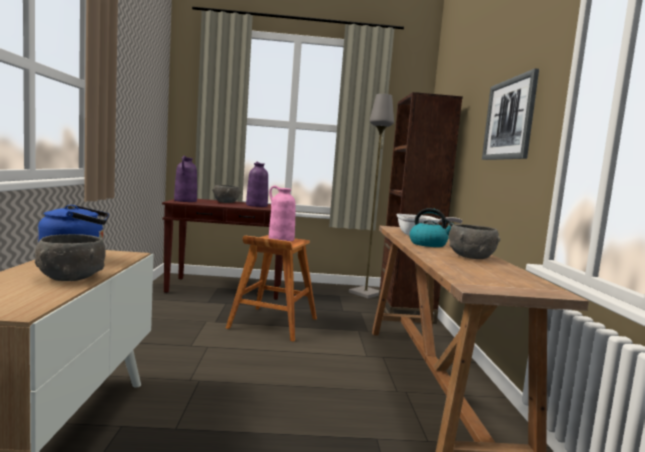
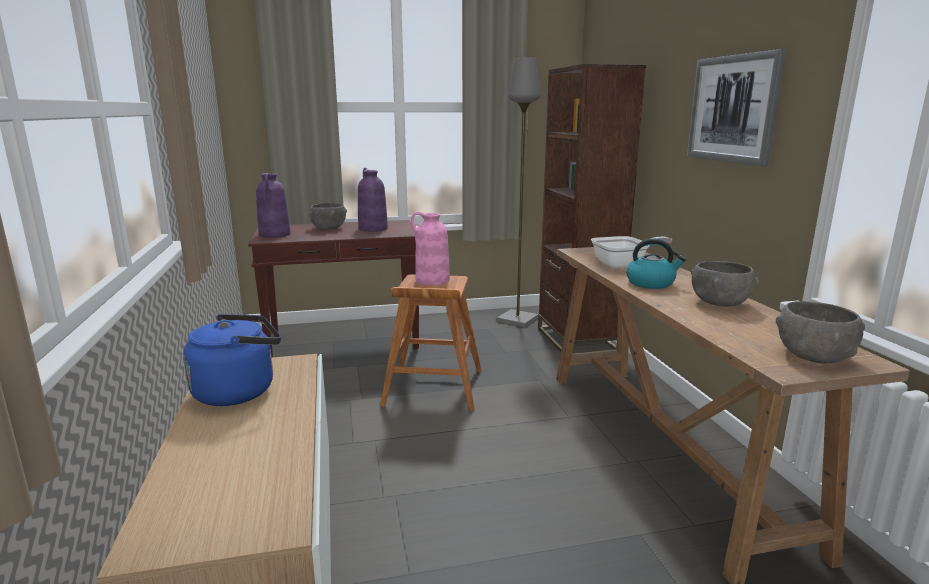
camera: 10 degrees left, 10 degrees up
(71, 277) = (271, 434): grey bowl -> grey bowl (813, 356)

